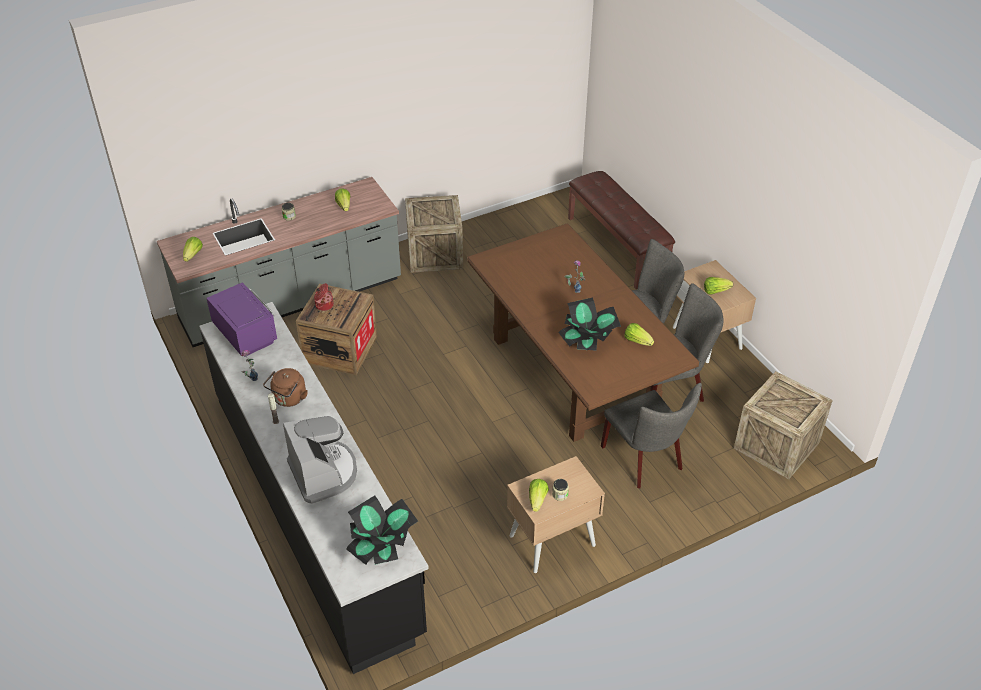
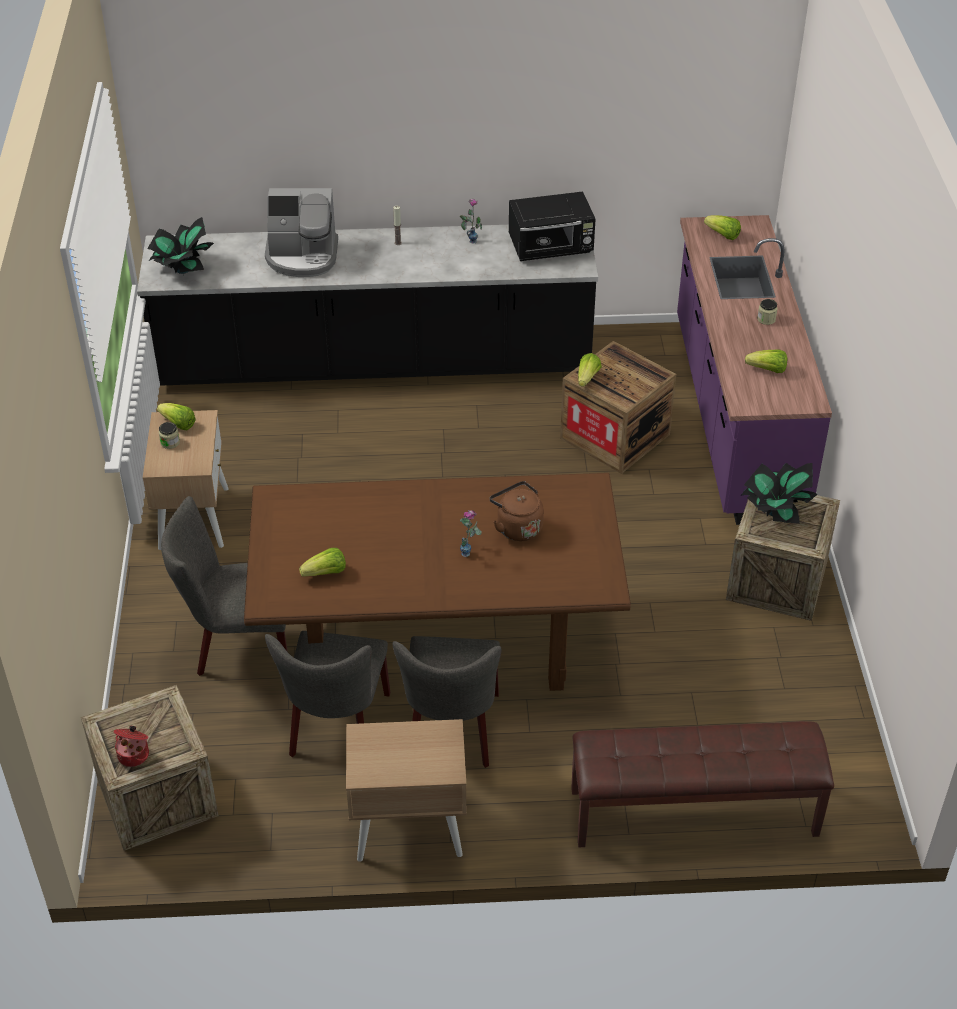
camera: 115 degrees right, 0 degrees up
(245, 334) = (551, 248): purple microwave -> black microwave
(288, 399) = (424, 256): brown kettle -> brown kettle (517, 527)
(292, 301) = (735, 417): grey counter -> purple counter
(324, 305) = (629, 368): cooking pot -> cooking pot (134, 754)
(587, 341) = (360, 525): potted plant -> potted plant (774, 512)
(715, 291) = (393, 744): lettuce -> lettuce (587, 378)

